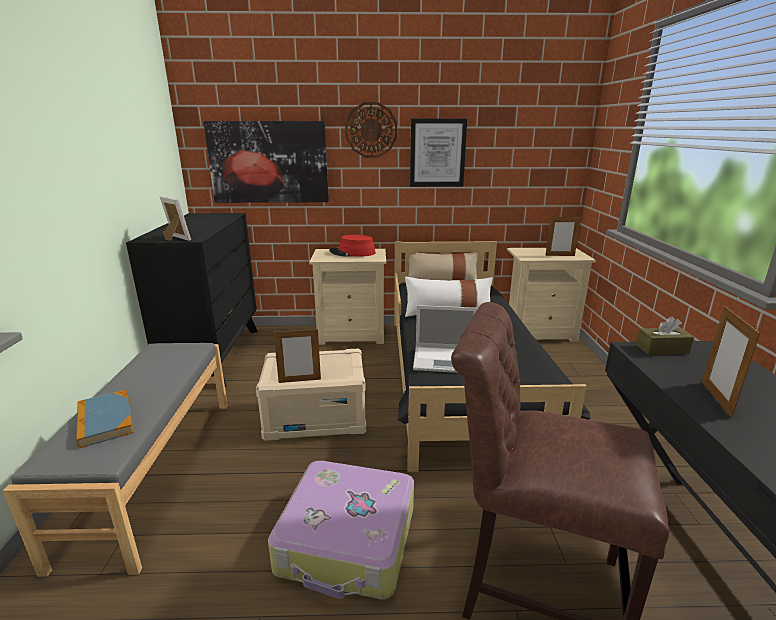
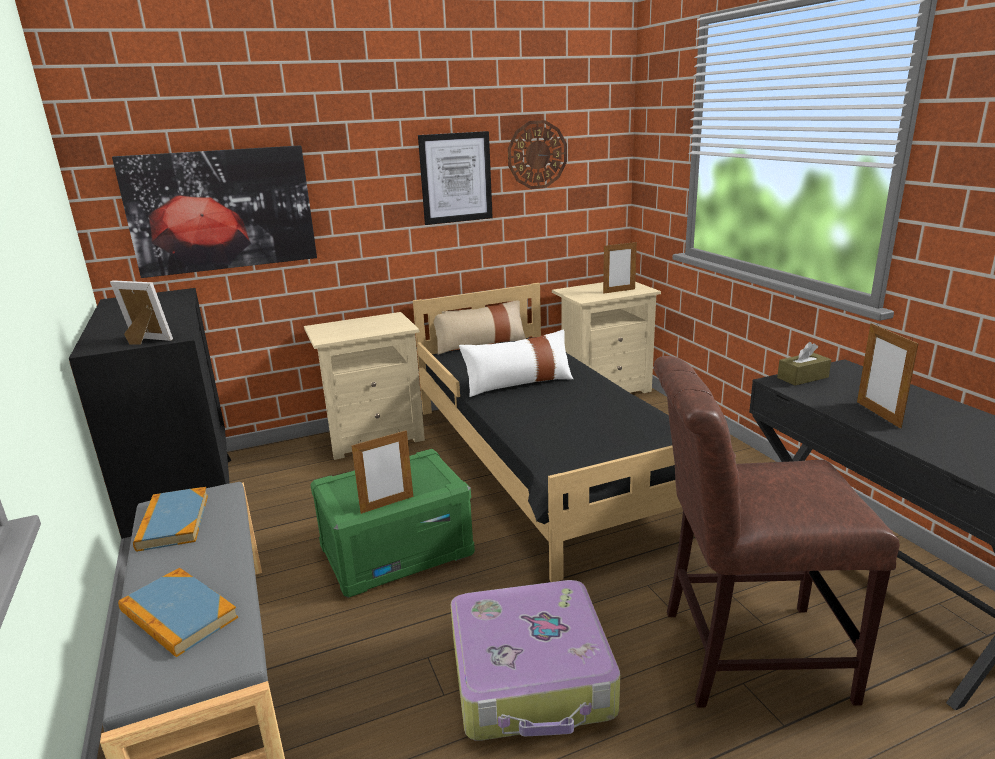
camera: 20 degrees left, 0 degrees up
(155, 359) = (173, 522): none -> book
(316, 416) = (397, 550): beige storage box -> green storage box
(352, 253) = (362, 324): red hat -> none
(371, 130) = (366, 154): wall clock -> wall clock (537, 155)
(446, 360) = (558, 438): laptop -> none

